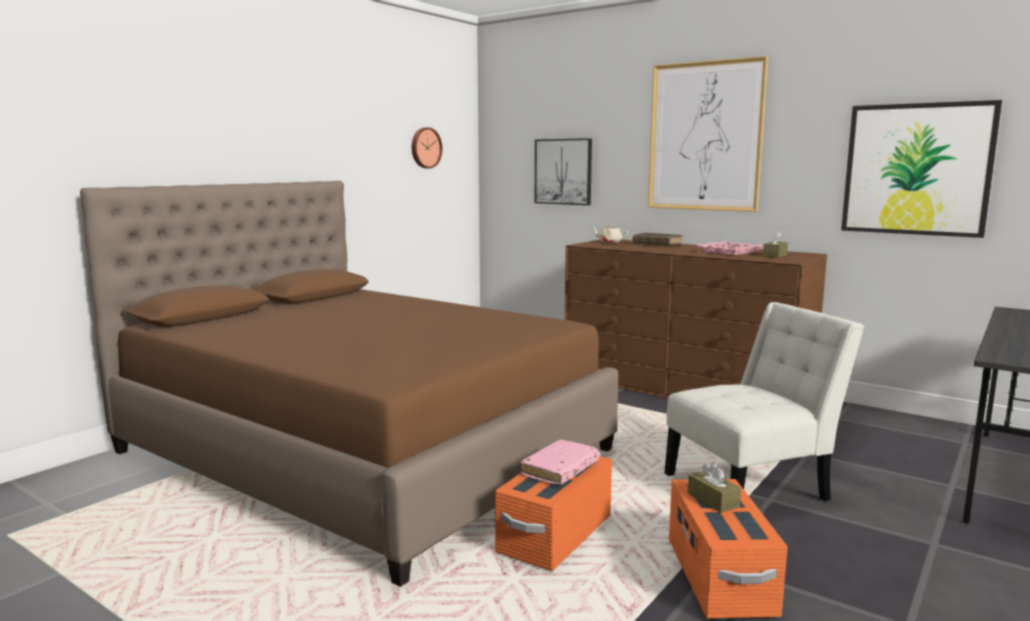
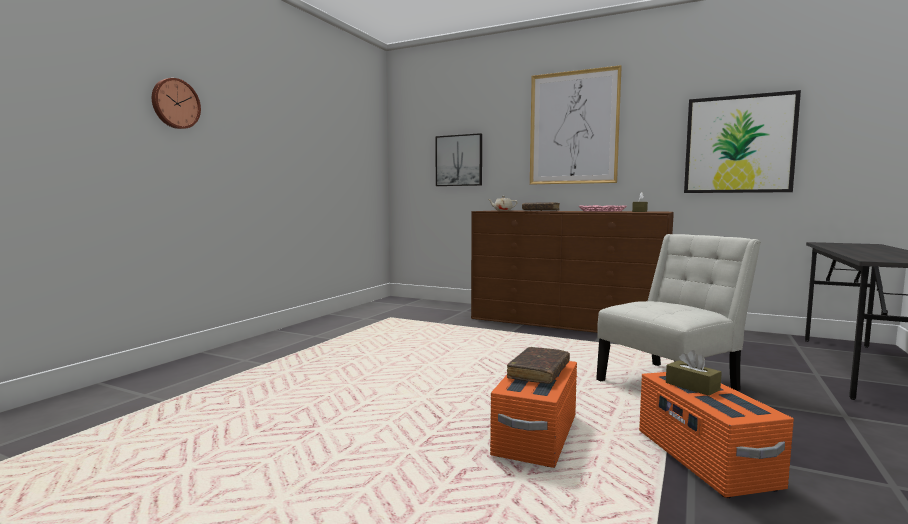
camera: 10 degrees left, 5 degrees down
(364, 450) = (324, 379): brown bed -> none
(425, 148) = (349, 139): wall clock -> wall clock (175, 104)
(560, 470) = (539, 372): pink book -> brown book

